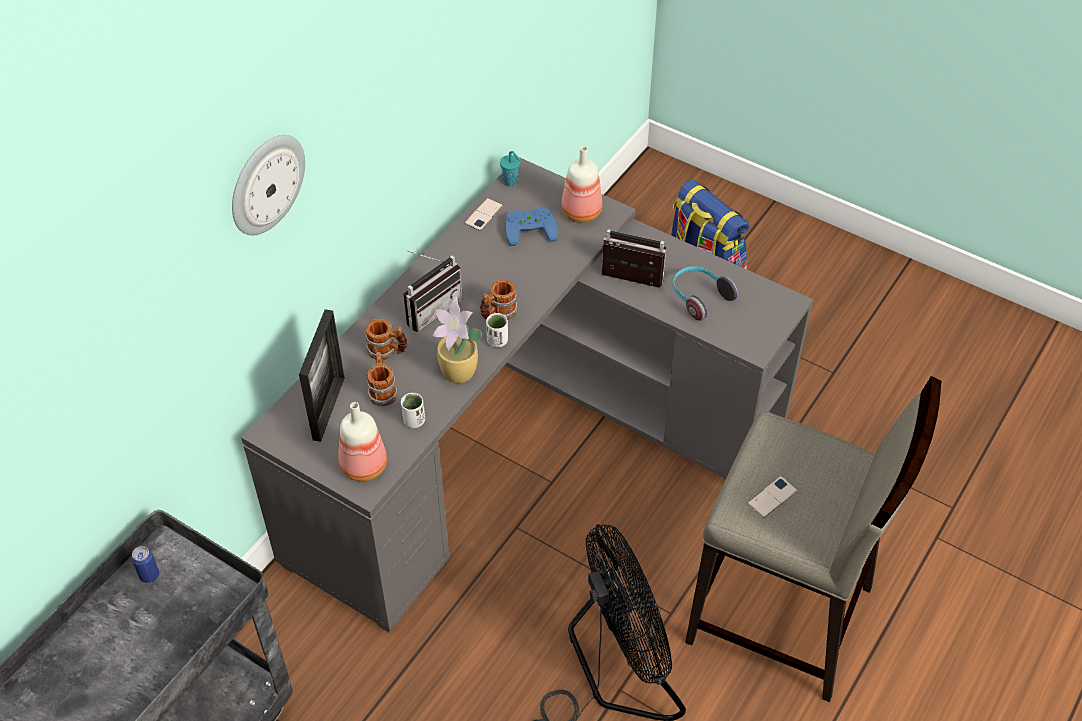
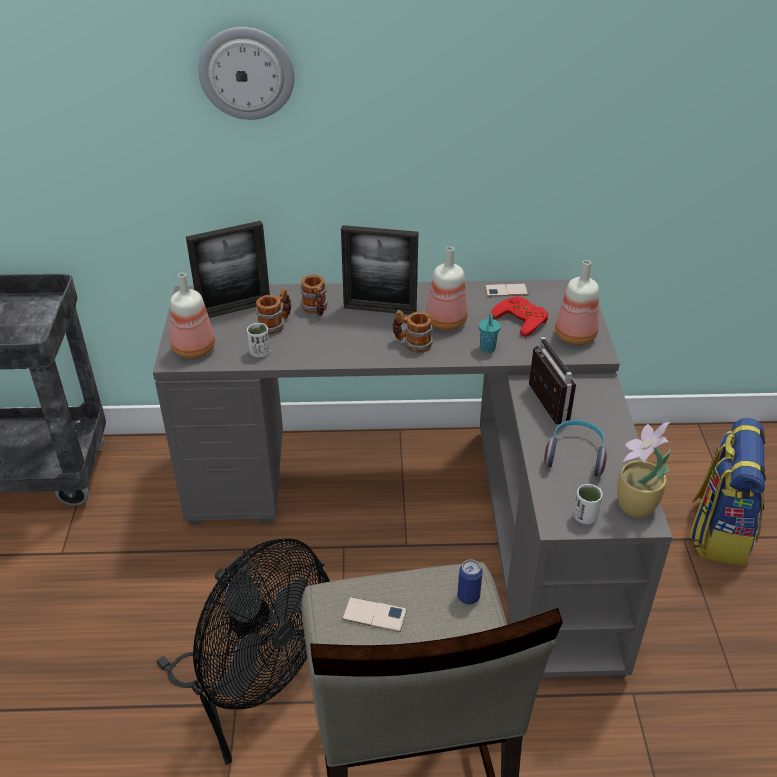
camera: 55 degrees right, 10 degrees down
(149, 575) = (27, 307): can -> can (468, 597)
(430, 308) = (380, 309): radio -> picture frame
(459, 373) = (329, 352): potted plant -> potted plant (635, 507)
(488, 276) = (444, 321): none -> bottle
(497, 341) = (383, 356): white cup -> white cup (585, 517)
(511, 182) = (558, 288): turquoise cup -> turquoise cup (487, 349)
(530, 228) = (522, 318): blue game controller -> red game controller

